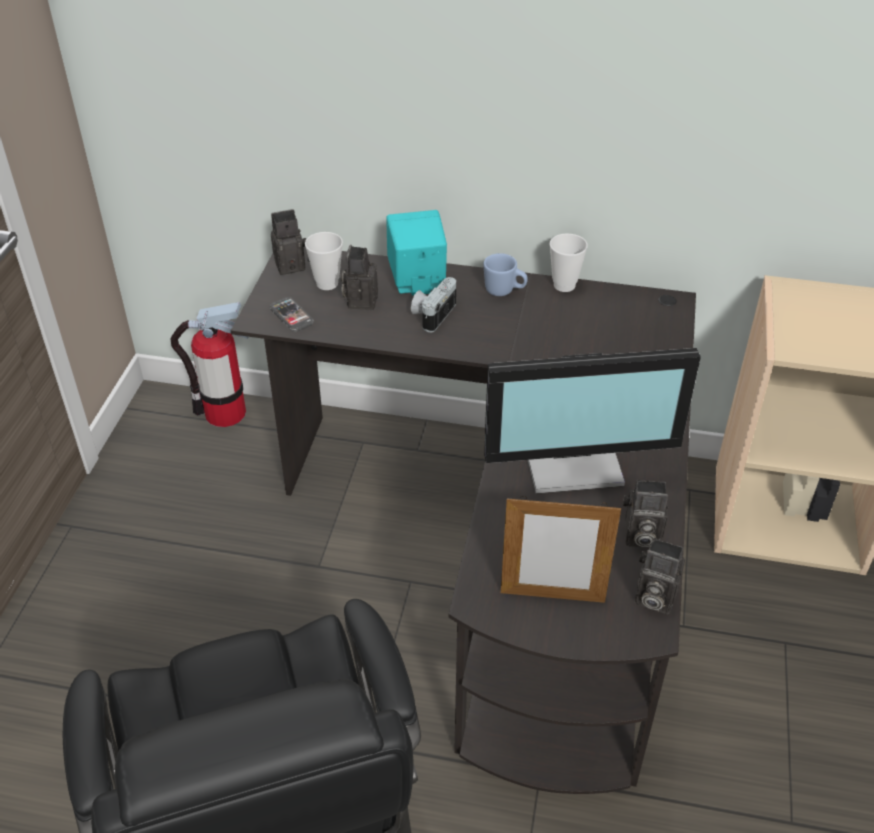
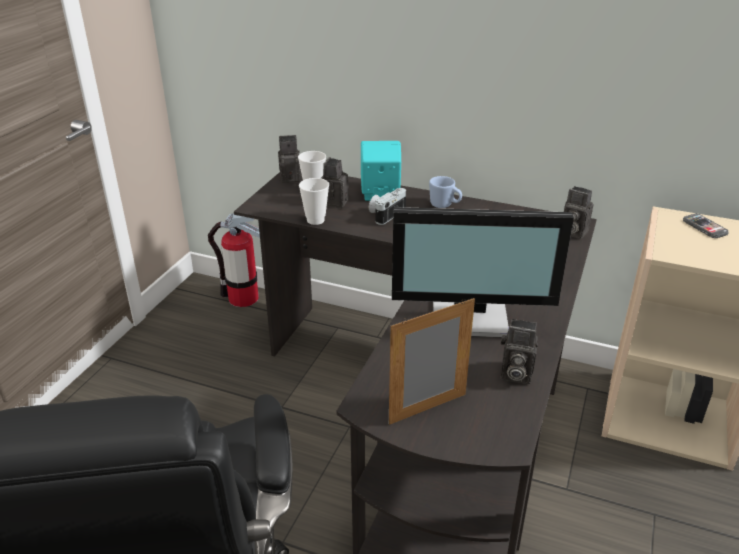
camera: 10 degrees right, 10 degrees down
(291, 316) = (281, 206): phone -> phone (704, 227)
(552, 597) = (428, 409): picture frame -> picture frame turned 135 degrees clockwise
(564, 285) = (492, 206): cup -> cup (315, 220)
(652, 597) = (515, 420): camera -> camera (572, 232)

